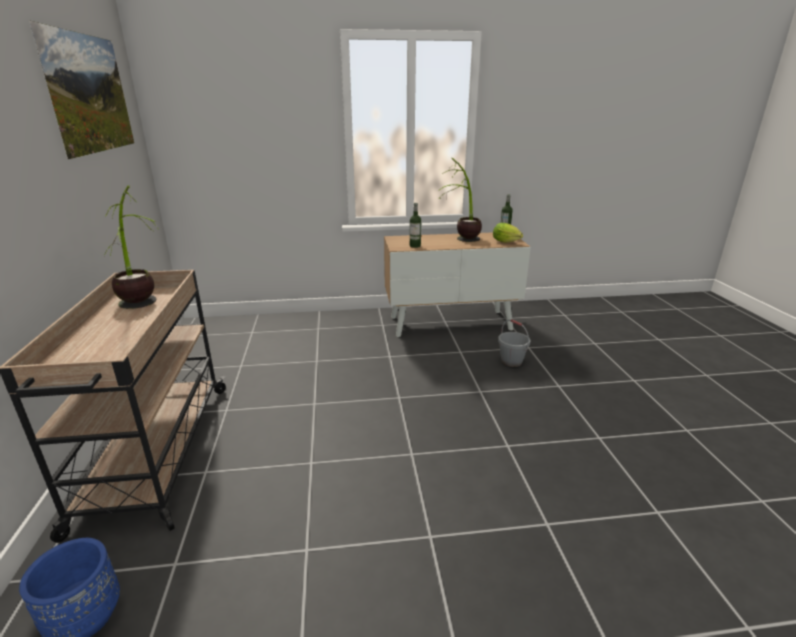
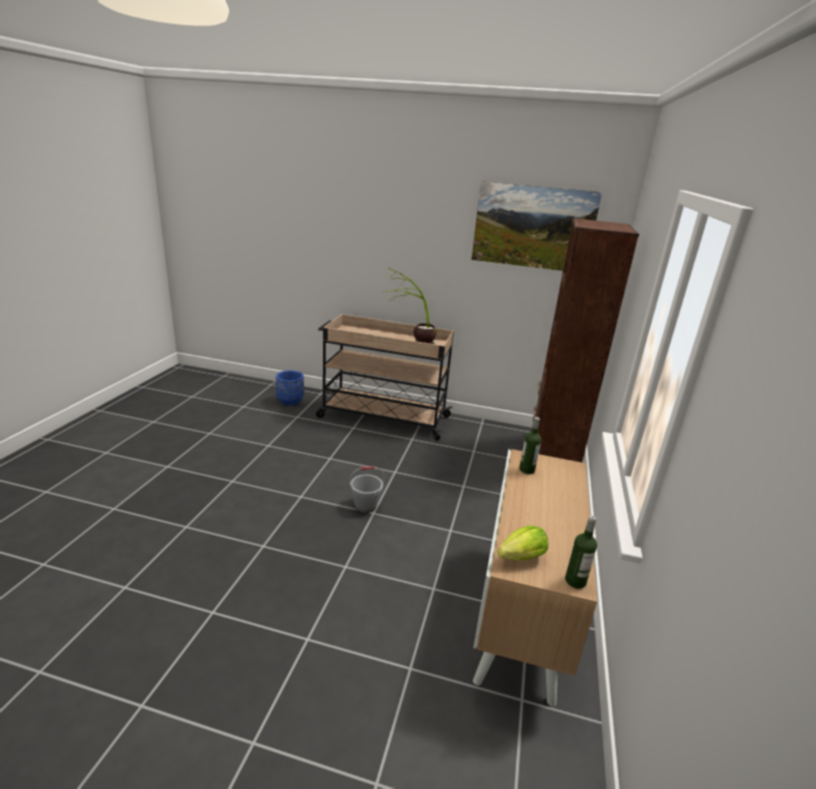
camera: 110 degrees right, 0 degrees up
(229, 327) = (552, 454): none -> brown bookcase
(461, 242) = (536, 513): potted plant -> none
(511, 361) = (384, 624): grey bucket -> grey bucket (365, 506)

